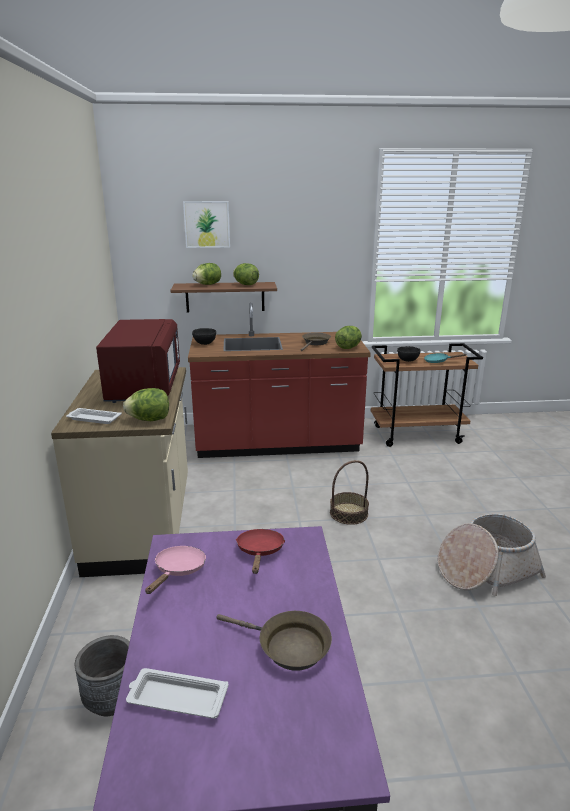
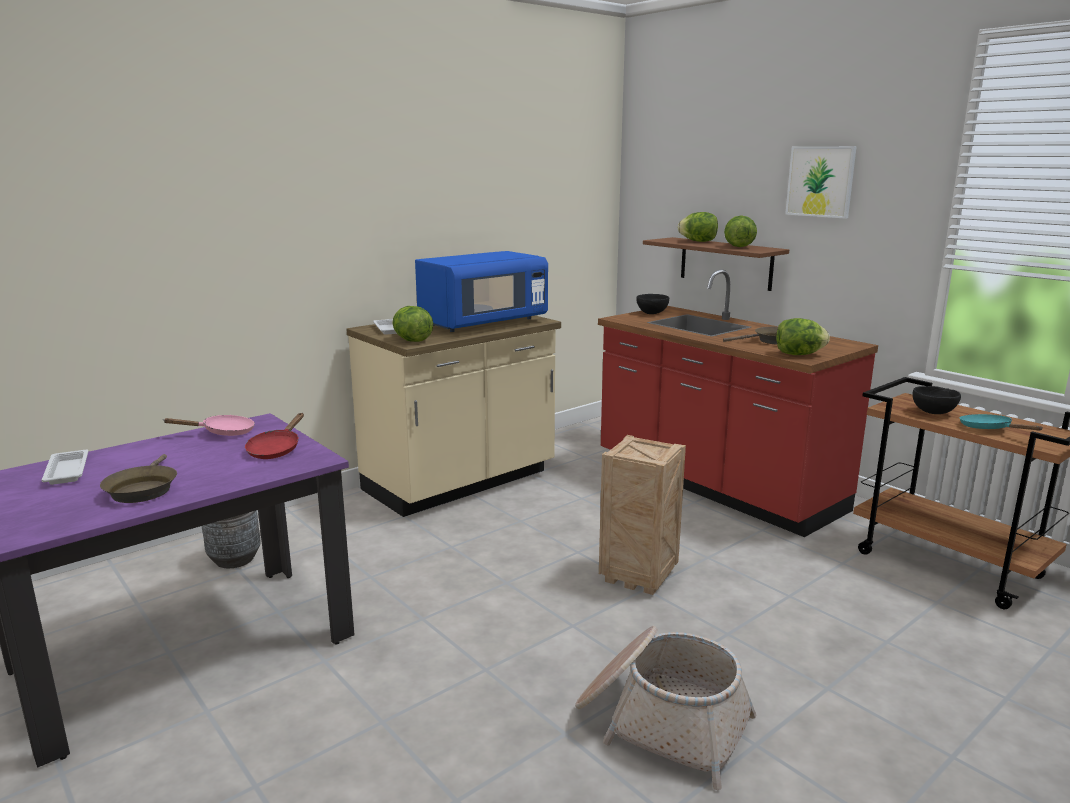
camera: 55 degrees right, 5 degrees down
(144, 386) = (483, 323): red microwave -> blue microwave
(207, 224) = (716, 160): picture -> picture (820, 181)
(260, 552) = (276, 449): red frying pan -> red frying pan turned 135 degrees clockwise
(348, 513) = (640, 576): basket -> crate

